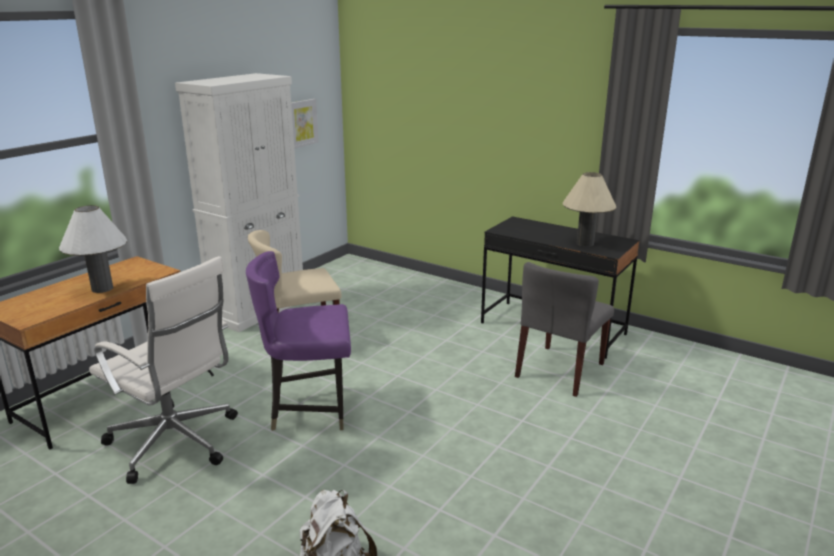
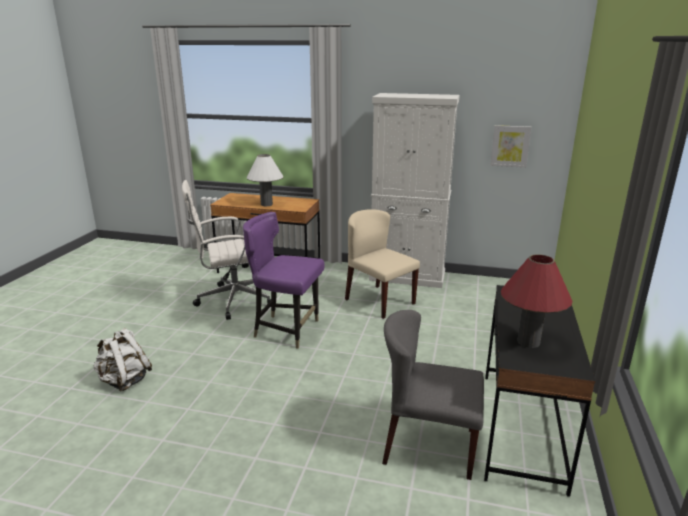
camera: 70 degrees right, 0 degrees up
(176, 443) = (233, 300): white office chair -> white office chair turned 60 degrees clockwise
(309, 409) = (286, 330): purple chair -> purple chair turned 45 degrees counterclockwise
(585, 243) = (528, 342): beige table lamp -> red table lamp

